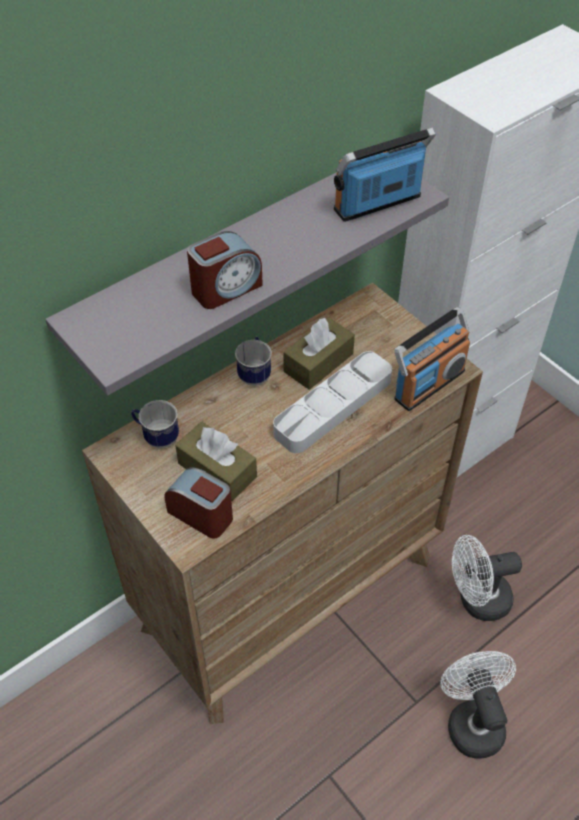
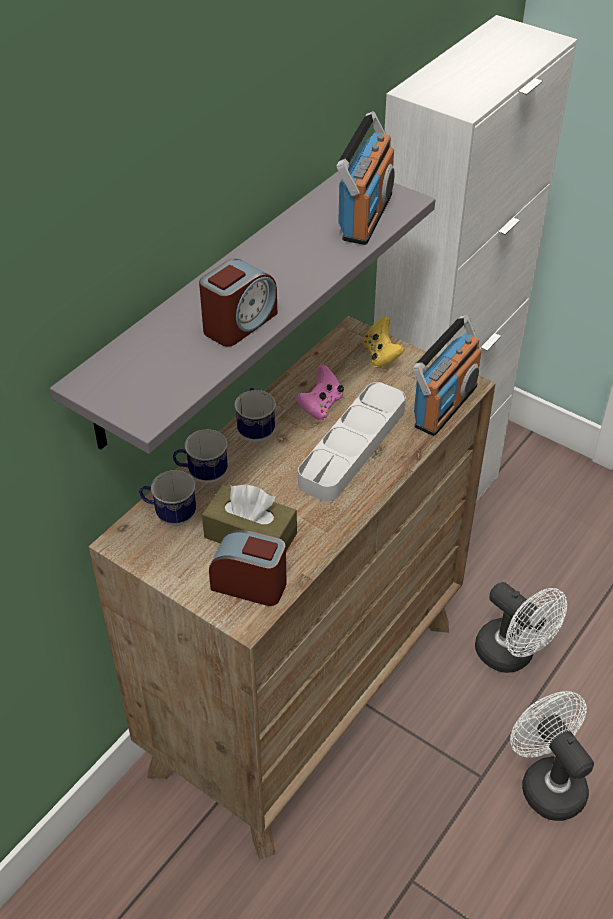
camera: 15 degrees left, 5 degrees down
(196, 406) = (202, 475): none -> mug
(318, 362) = (320, 406): brown tissue box -> pink game controller
(378, 204) = (366, 216): radio -> radio turned 150 degrees clockwise
(388, 325) = (381, 355): none -> yellow game controller
(476, 600) = (512, 655): white fan -> white fan turned 105 degrees counterclockwise

